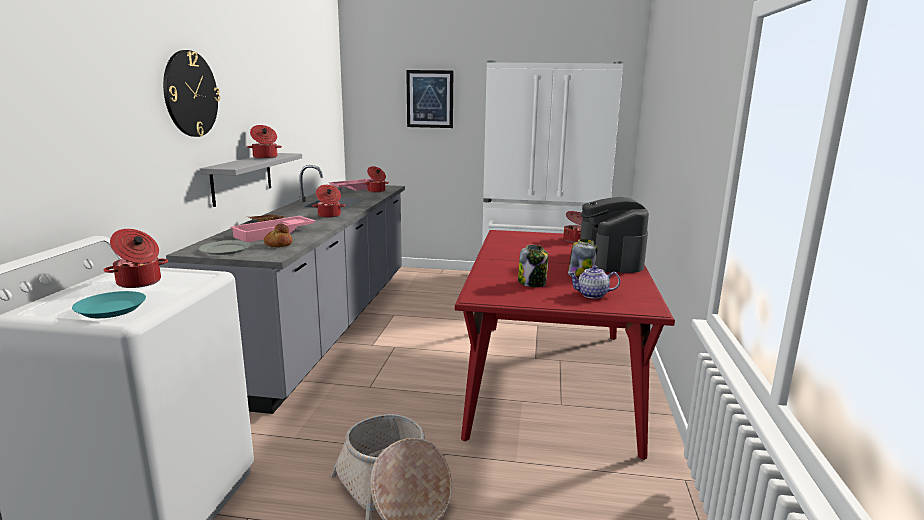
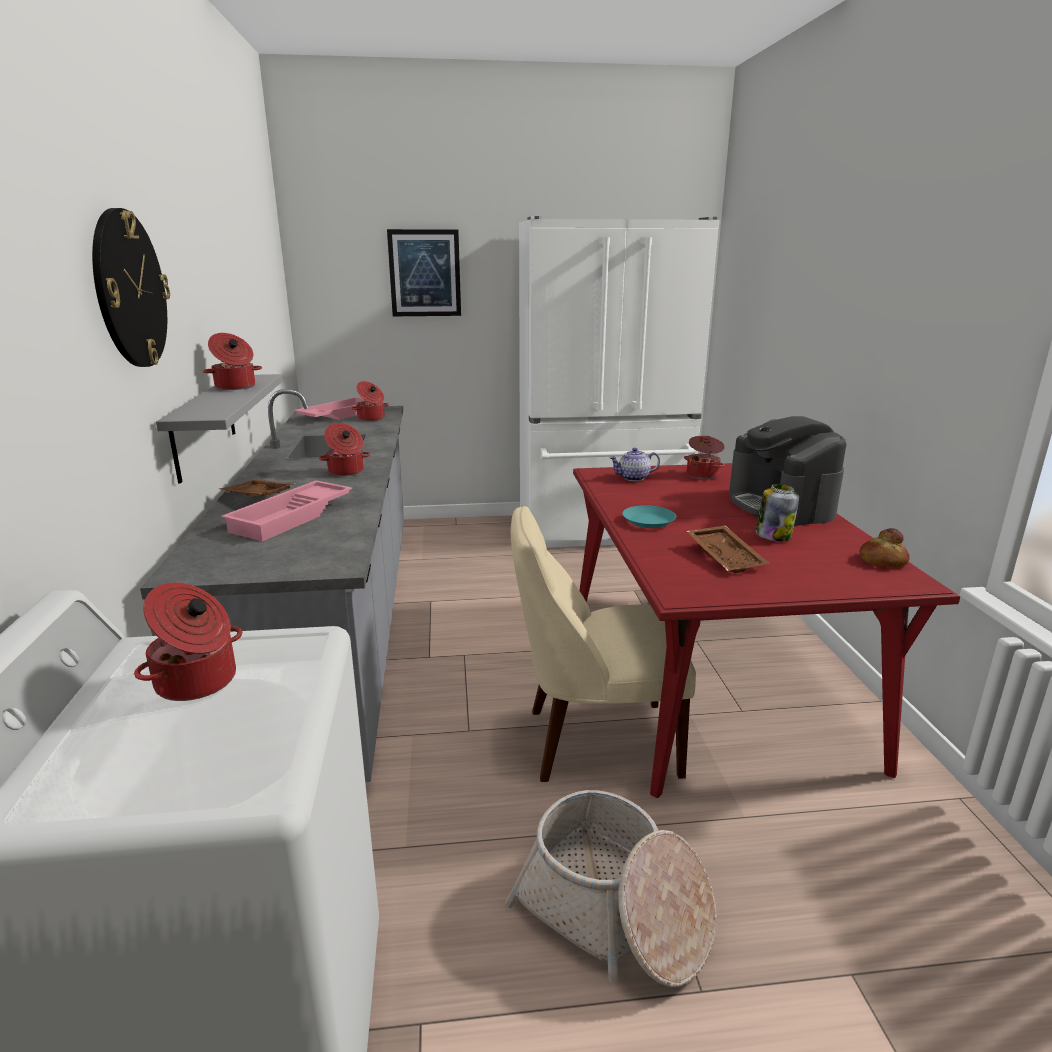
camera: 15 degrees left, 5 degrees up
(110, 310) = (208, 770): turquoise plate -> turquoise plate (648, 521)
(225, 249) = (240, 561): grey plate -> none
(278, 244) = (320, 539): bread -> bread (882, 561)
(445, 405) = (594, 741): none -> beige chair
(532, 283) = (726, 557): jar -> brown tray
(592, 295) = (822, 568): teapot -> teapot (633, 478)

